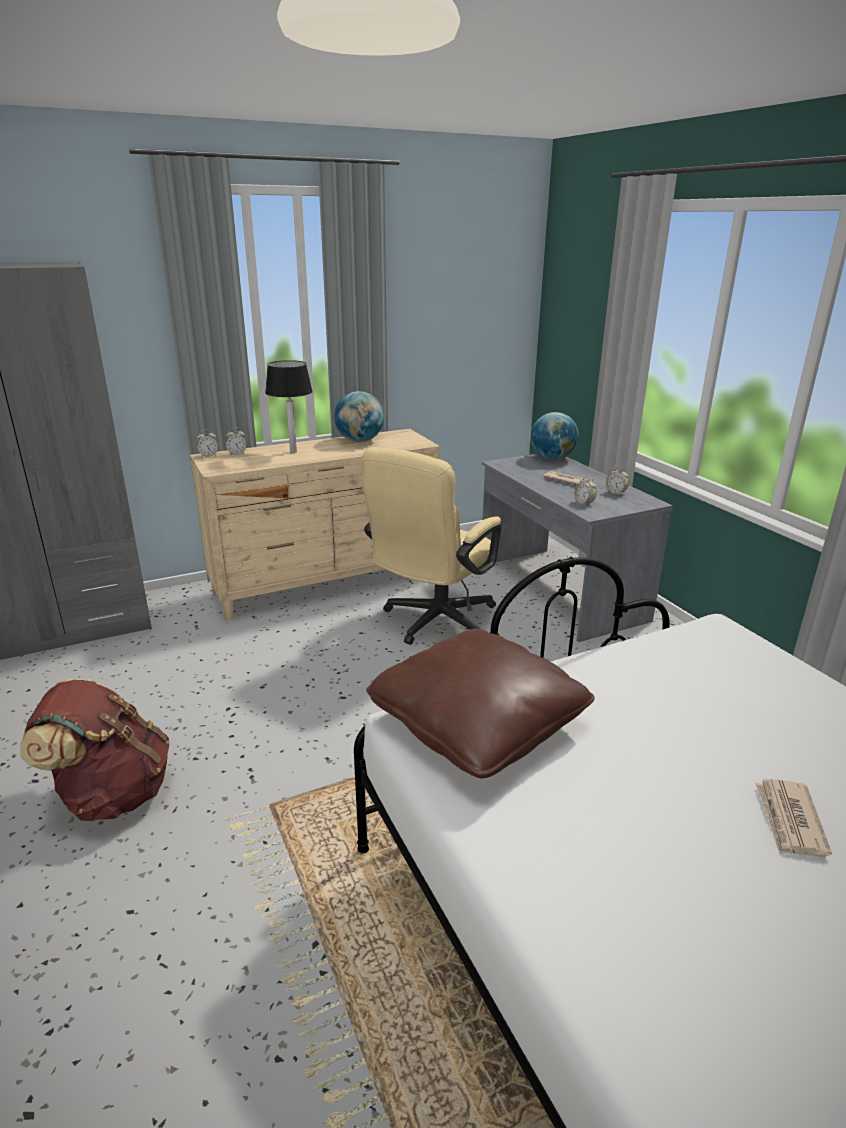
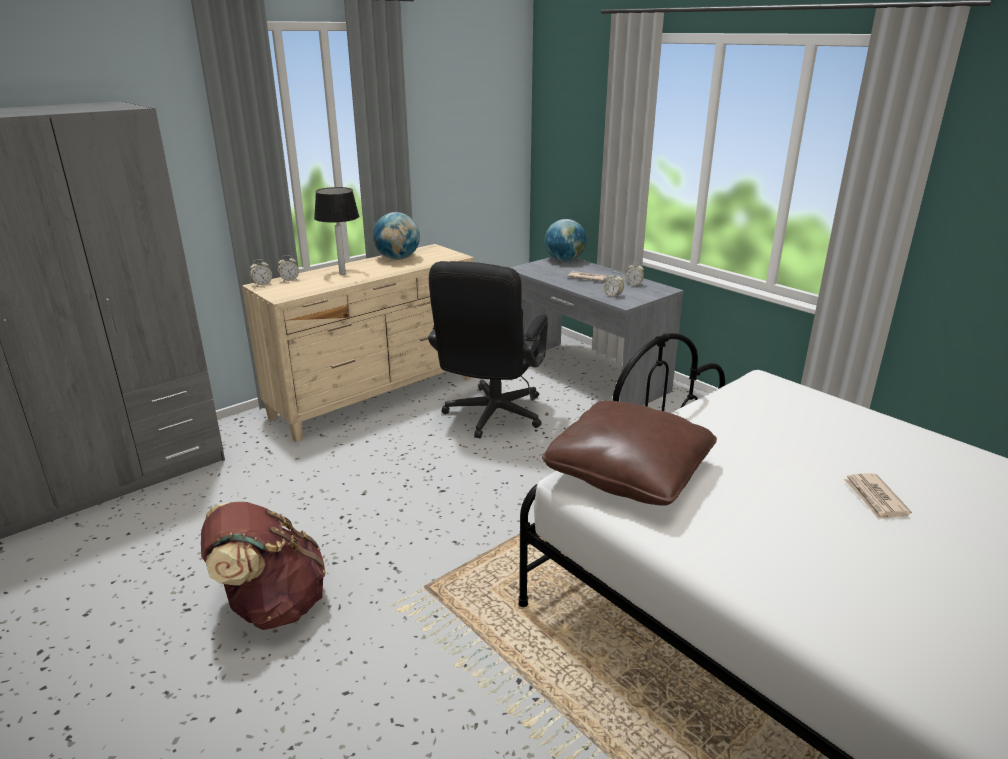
camera: 15 degrees left, 0 degrees up
(433, 623) = (491, 417): beige office chair -> black office chair

